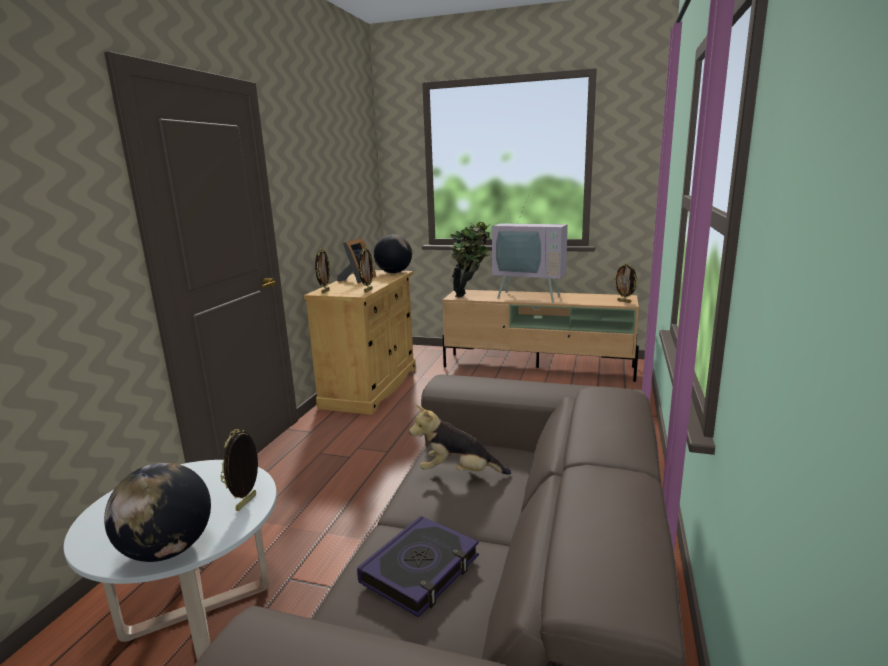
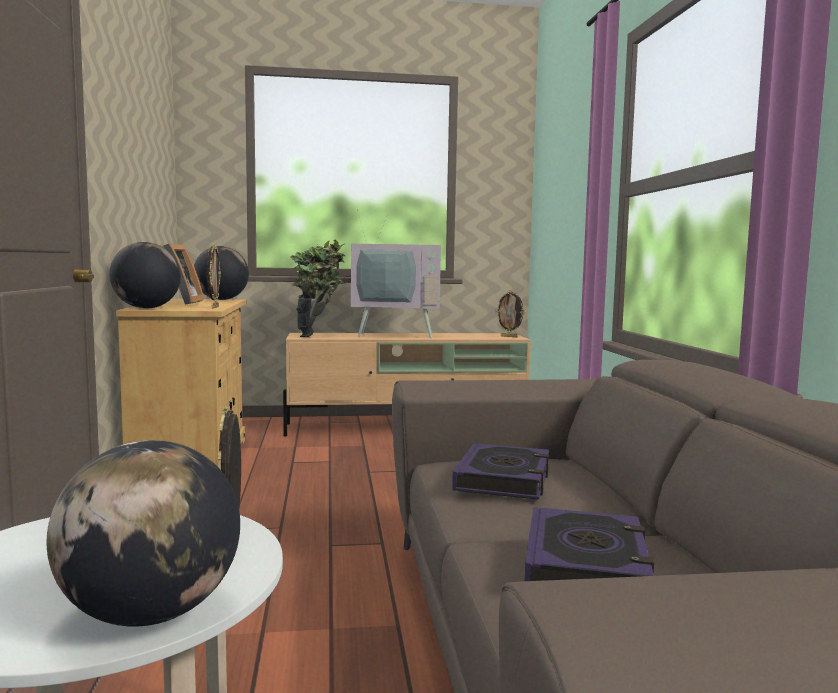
camera: 25 degrees left, 10 degrees down
(325, 291) = (146, 308): picture frame -> globe
(458, 473) = (503, 479): plush toy -> book

